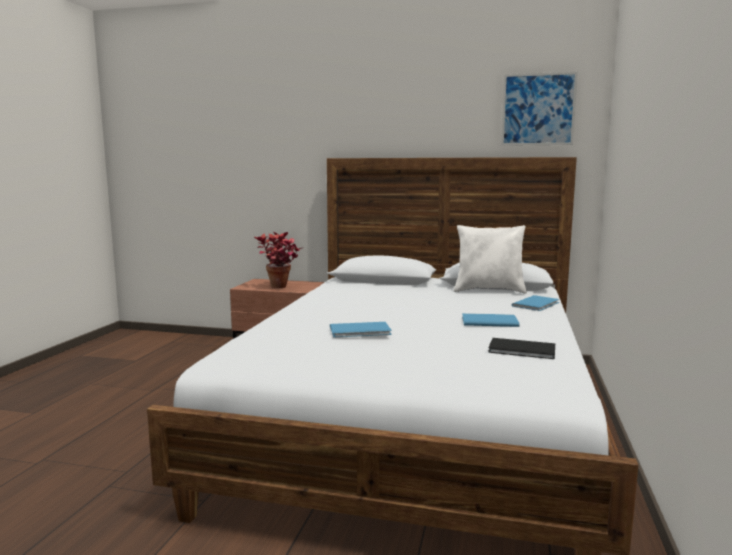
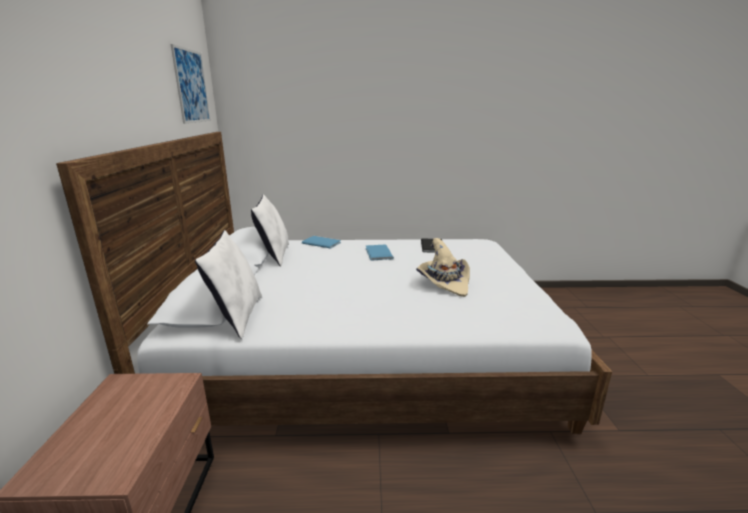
camera: 105 degrees left, 10 degrees up
(280, 288) = (149, 413): potted plant -> none
(352, 283) = (237, 316): none -> white pillow
(362, 331) = (444, 282): blue book -> beige hat

